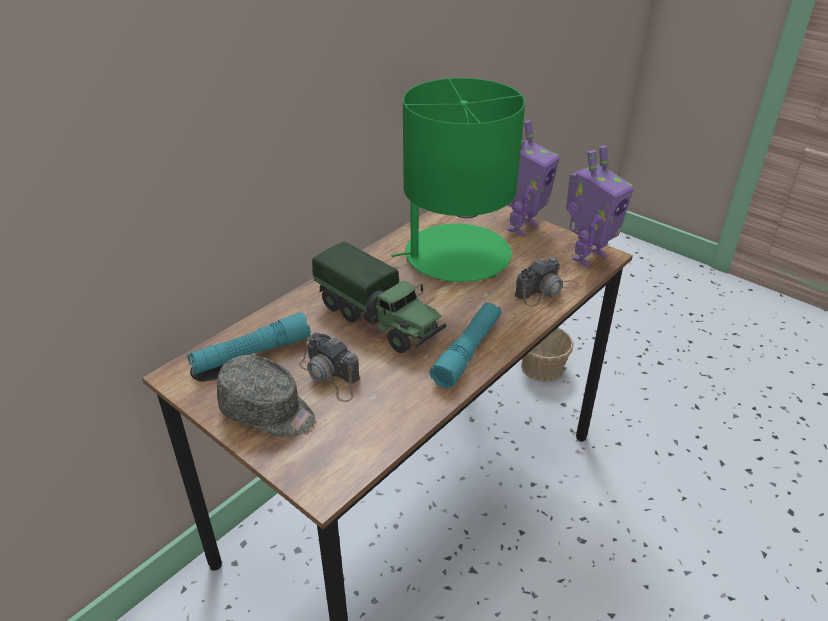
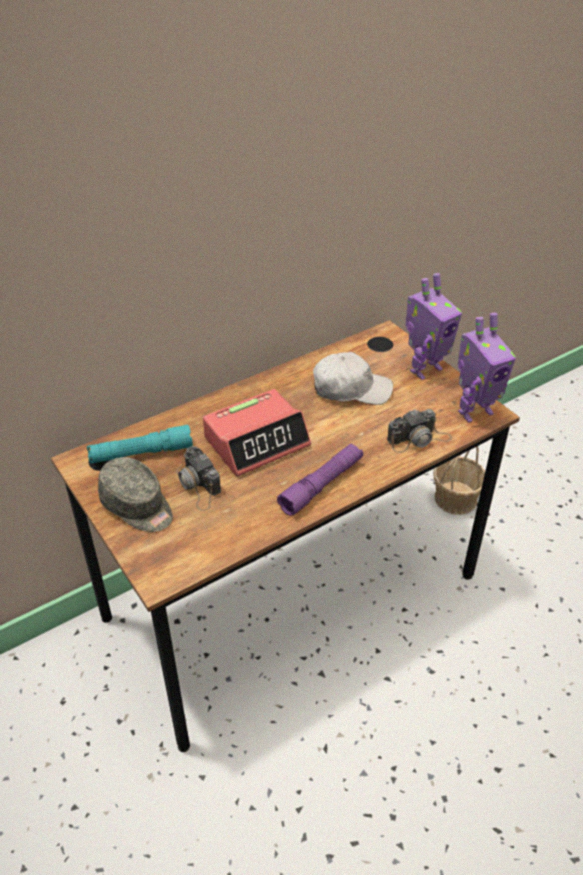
camera: 15 degrees right, 5 degrees up
(379, 320) = (257, 441): toy truck -> alarm clock
(456, 255) = (351, 389): green table lamp -> white cap
(468, 351) = (322, 485): turquoise flashlight -> purple flashlight

